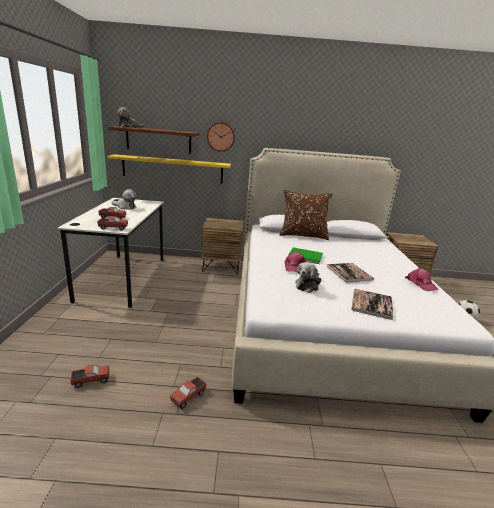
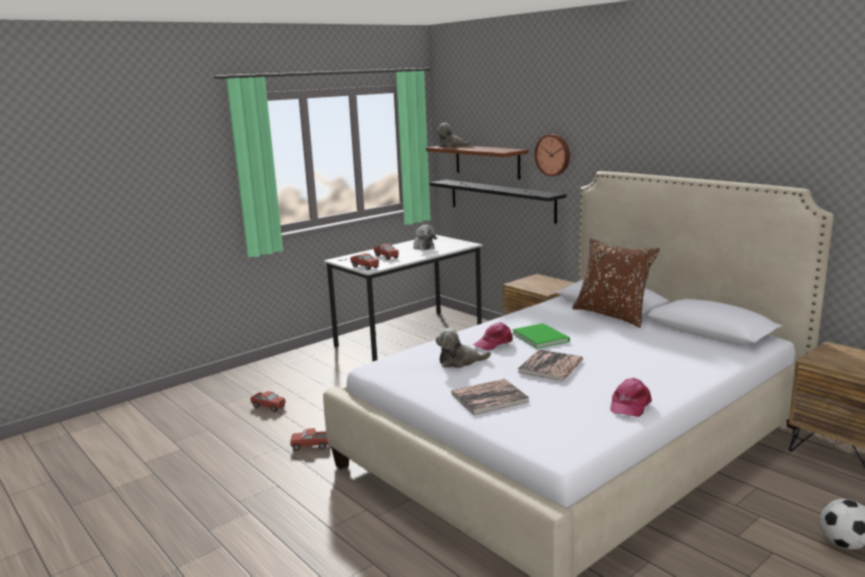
camera: 50 degrees right, 5 degrees down
(172, 169) = (501, 200): yellow shelf -> black shelf

